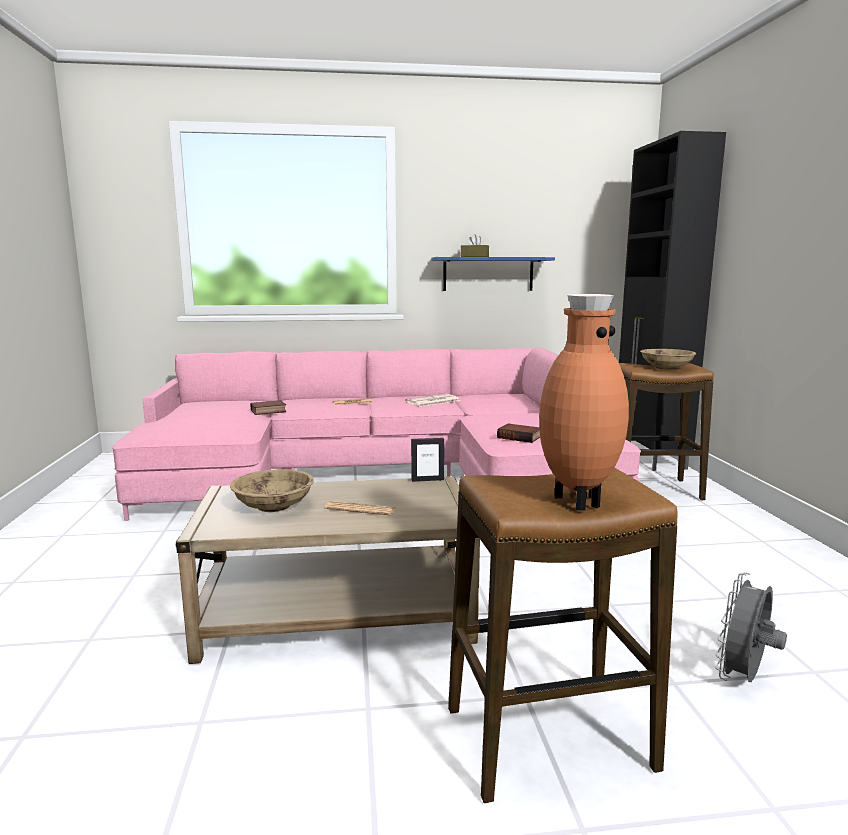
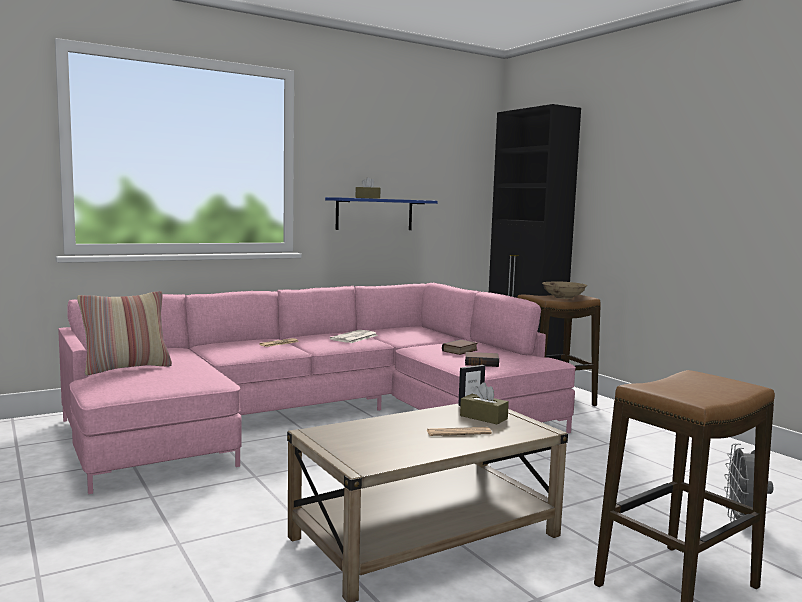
camera: 25 degrees left, 5 degrees down
(190, 416) = (126, 368): none -> pillow
(268, 411) = (205, 357): book -> book (460, 351)
(274, 506) = (382, 440): beige bowl -> none
(416, 496) = (483, 417): none -> brown tissue box
(576, 501) = (718, 393): brown vase -> none

